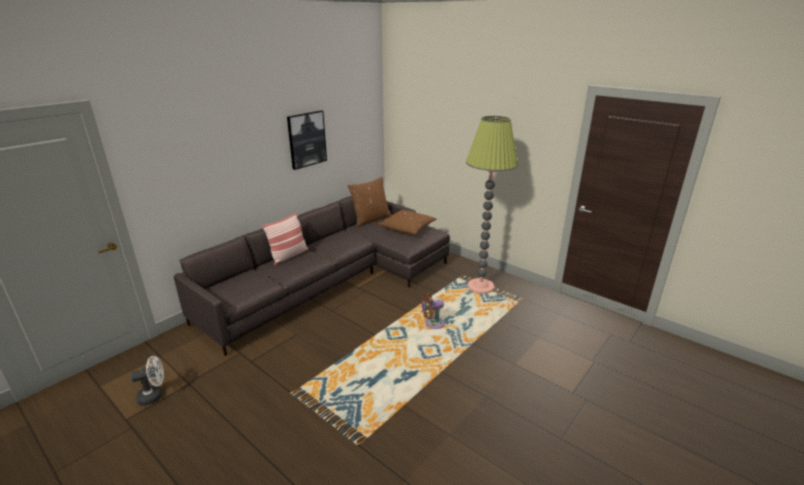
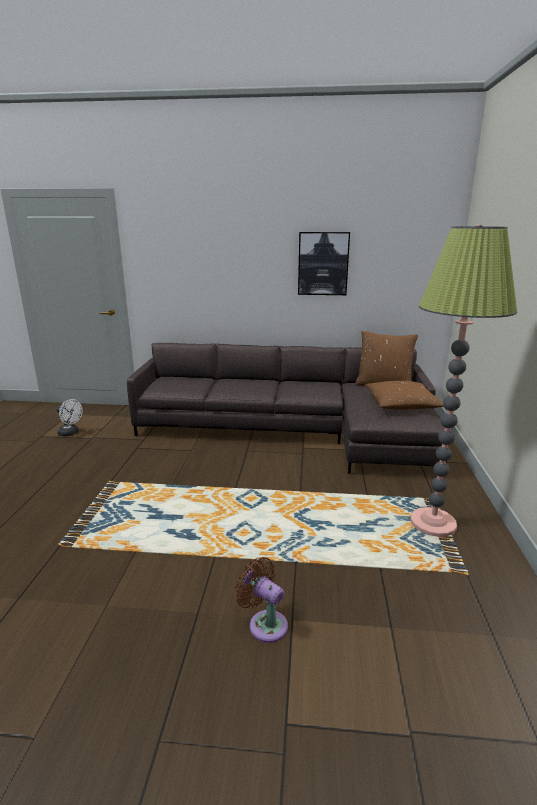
camera: 55 degrees right, 5 degrees down
(289, 256) = (249, 380): pillow -> none
(432, 323) = (299, 516): brown fan -> brown fan (265, 623)

